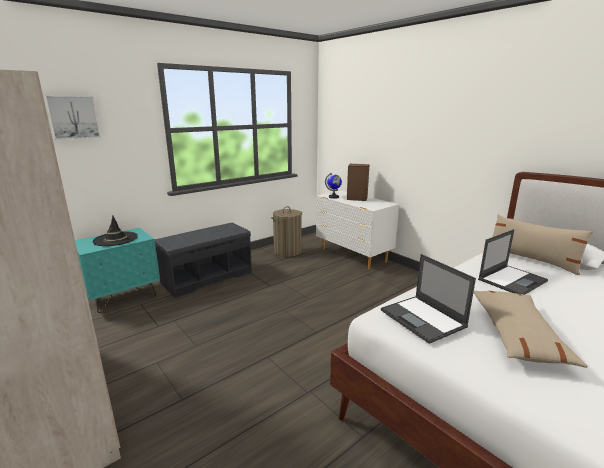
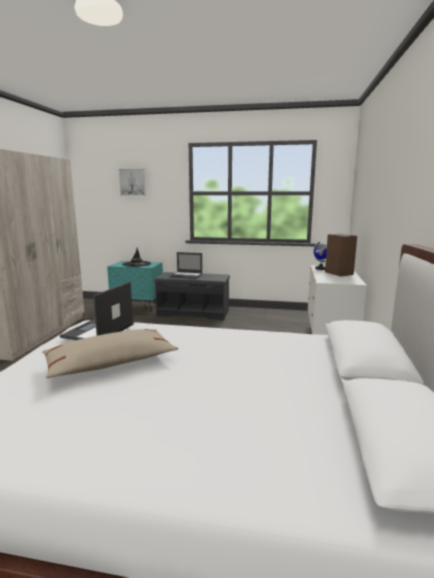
camera: 50 degrees right, 5 degrees down
(287, 251) = (280, 317): laundry basket -> none
(512, 280) = (237, 349): laptop -> laptop (187, 275)
(531, 260) = (323, 353): beige pillow -> none

